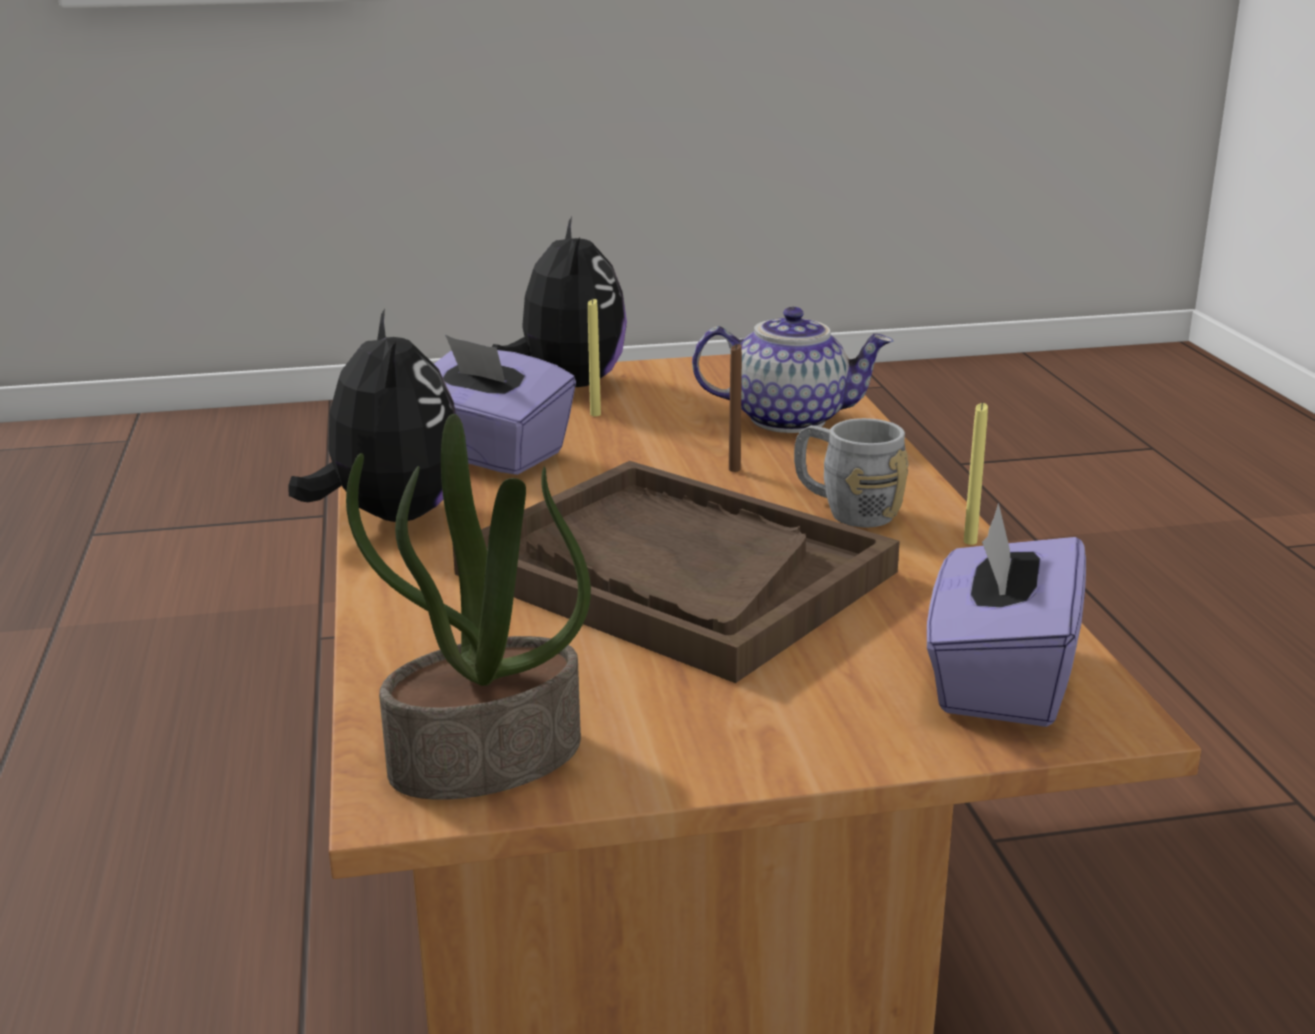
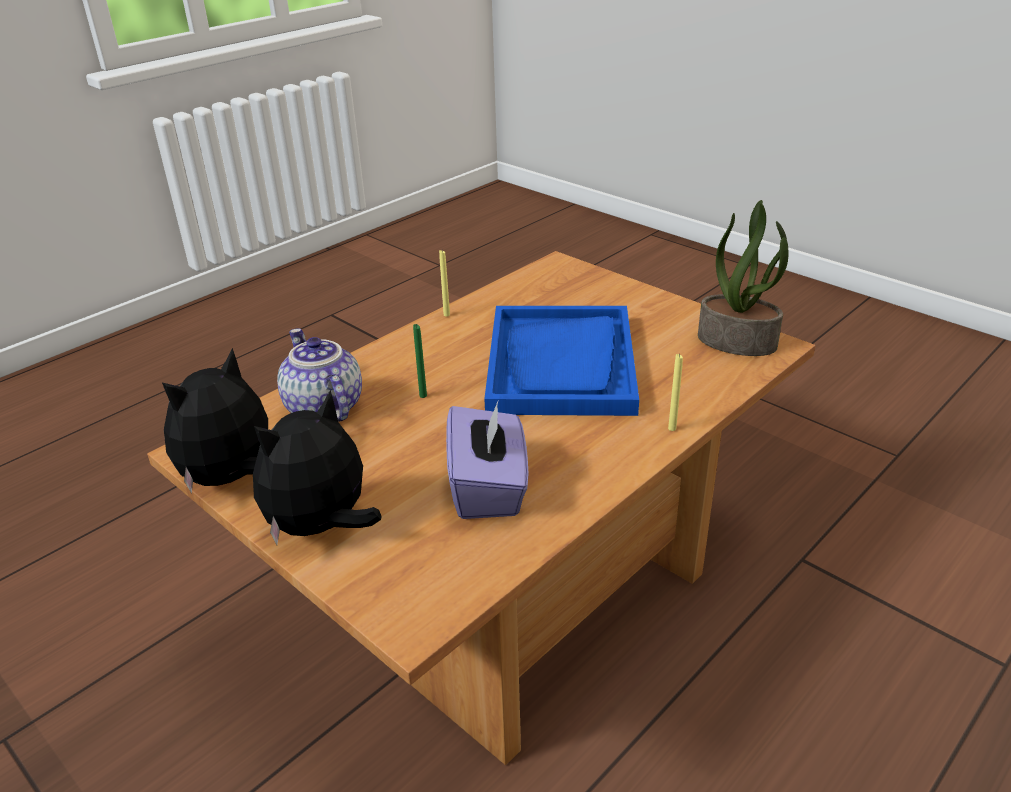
camera: 125 degrees left, 10 degrees up
(390, 516) = (610, 472): plush toy -> plush toy (233, 478)
(595, 414) = (377, 482): yellow candle -> yellow candle (672, 428)
(674, 573) = (561, 364): brown tray -> blue tray
(734, 469) = (423, 396): brown candle -> green candle
(846, 510) = (443, 350): grey mug -> none
(999, 678) = (556, 282): purple tissue box -> none

